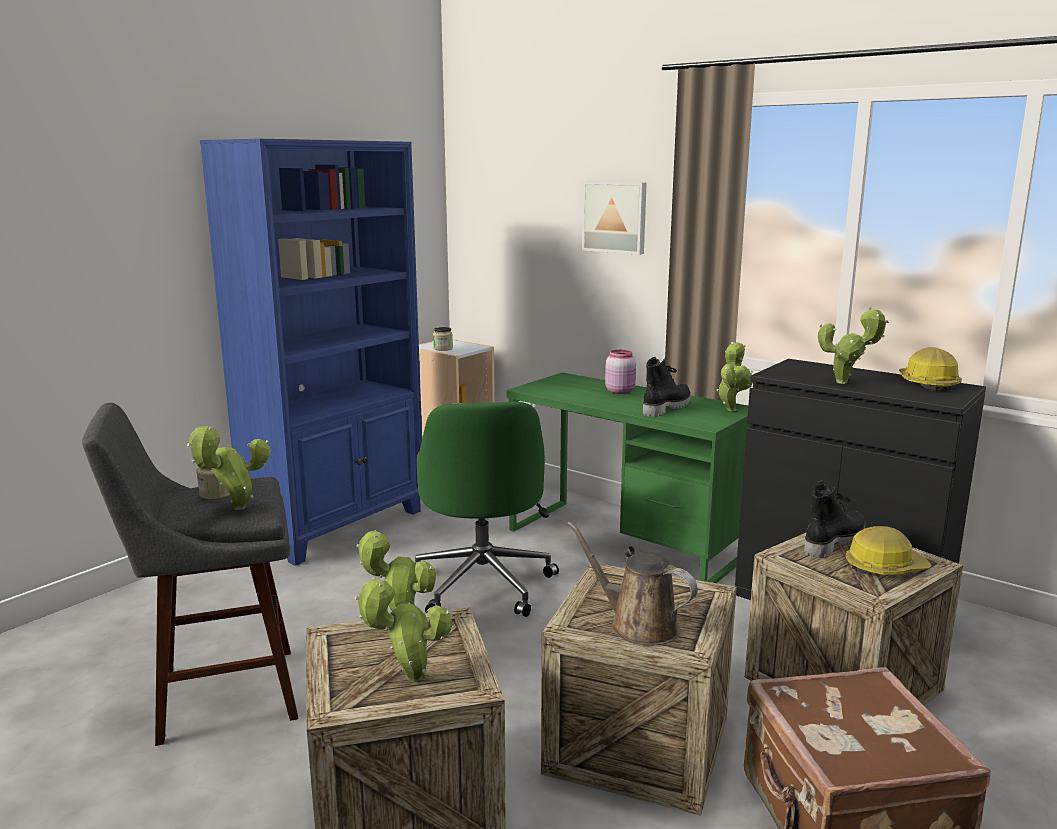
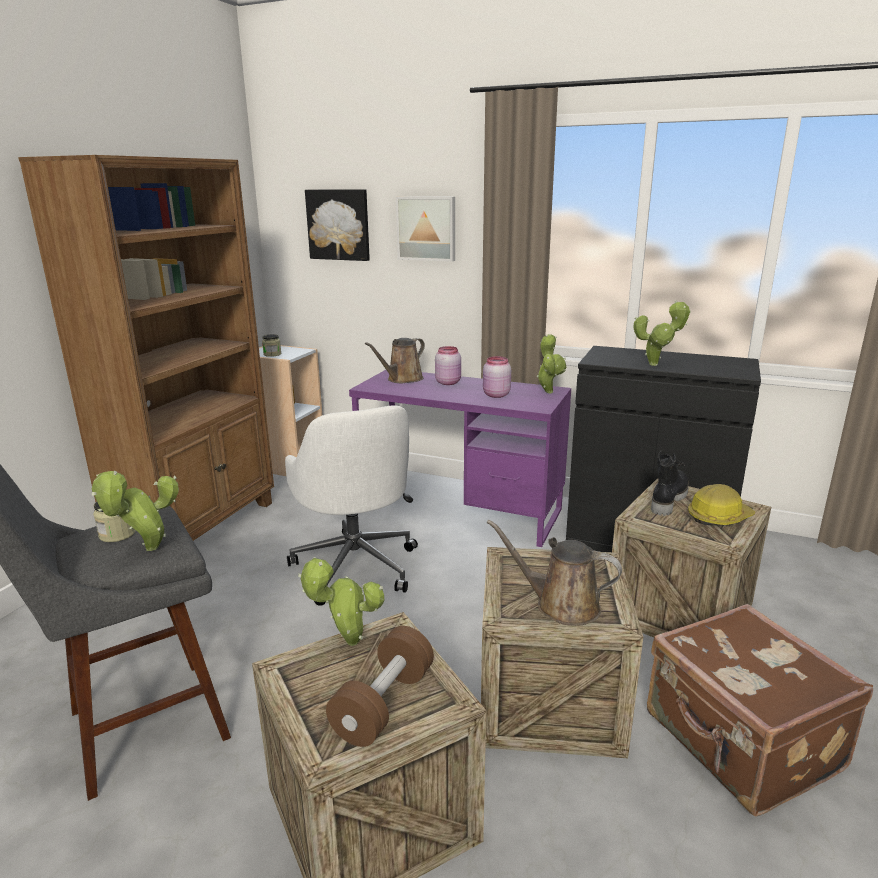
camera: 15 degrees left, 5 degrees up
(338, 526) = (199, 528): blue bookcase -> brown bookcase
(408, 678) = (383, 704): potted plant -> brown dumbbell
(483, 586) = (356, 568): green office chair -> white office chair
(525, 210) = (339, 225): none -> picture
(570, 384) = (402, 379): none -> brown watering can
(625, 543) = (460, 510): green desk -> purple desk
(665, 408) = (495, 395): black boot -> pink jar
(926, 384) = (716, 360): hard hat -> none

